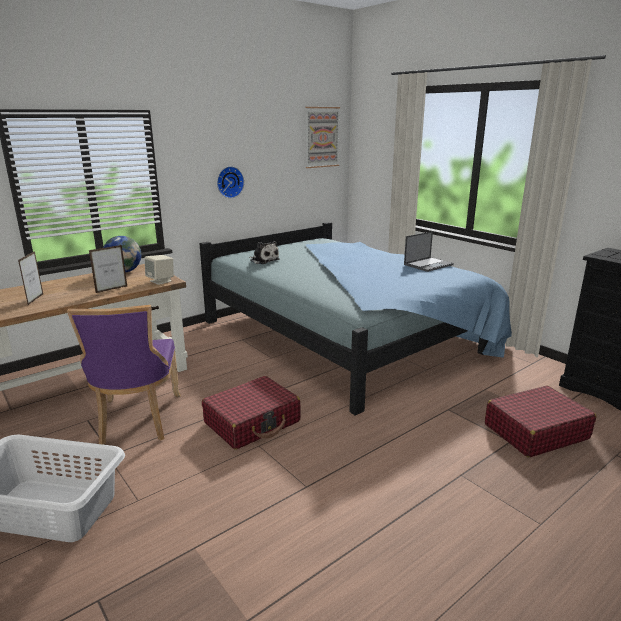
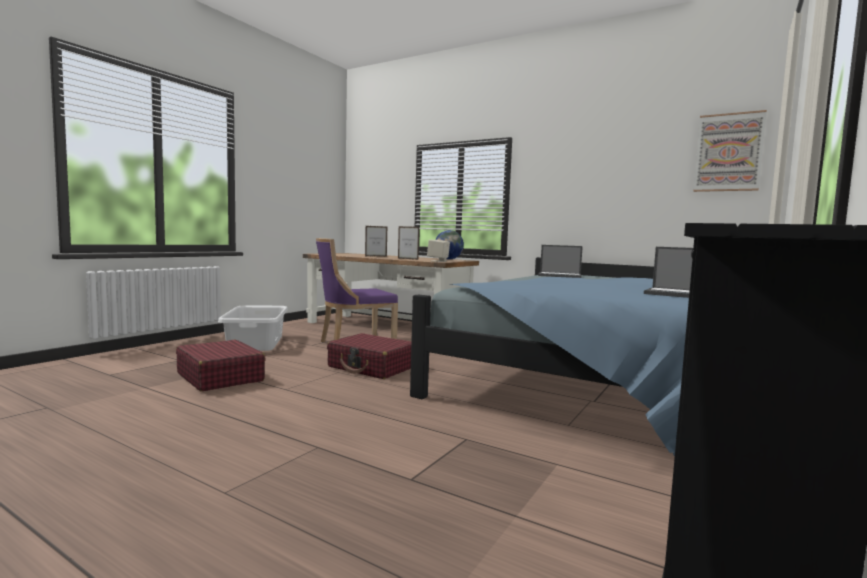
camera: 70 degrees right, 15 degrees down
(229, 182) = (580, 201): wall clock -> none
(263, 260) = (560, 275): plush toy -> laptop
(535, 431) = (454, 501): red suitcase -> red suitcase (220, 377)

